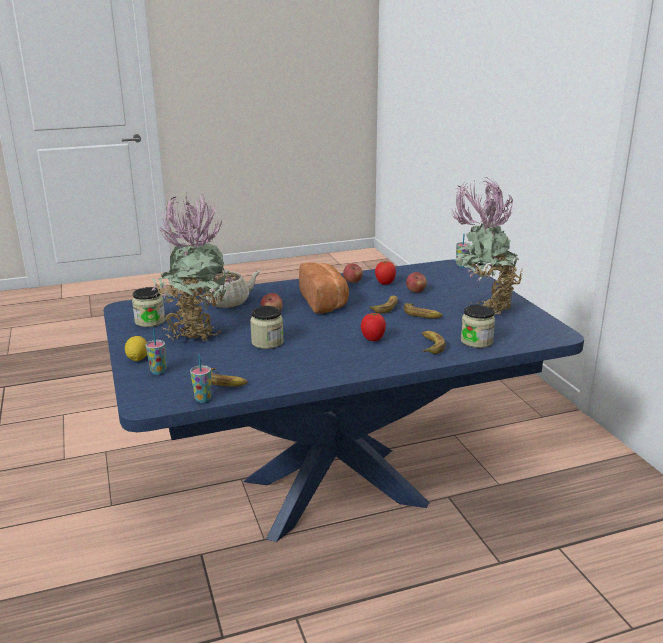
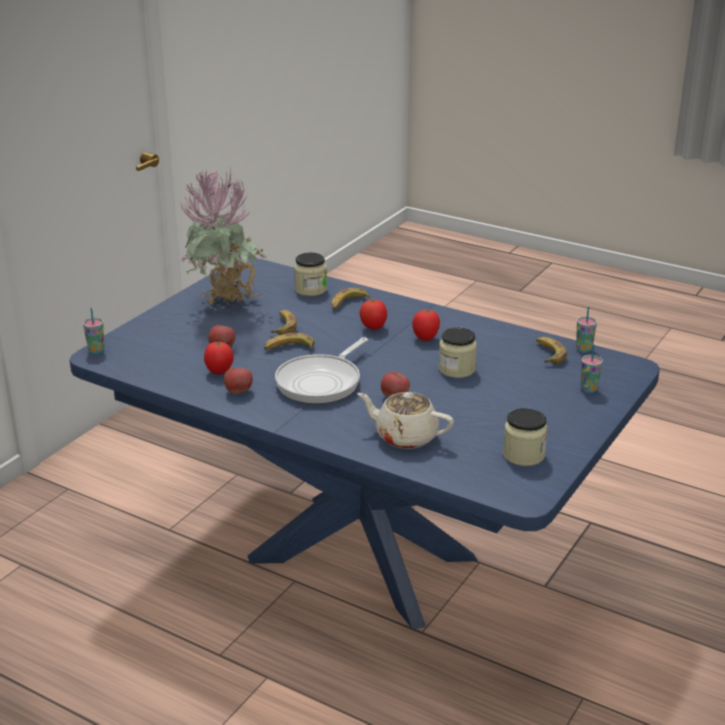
camera: 130 degrees left, 5 degrees up
(138, 359) = (591, 412): lemon -> none
(196, 332) = (499, 414): potted plant -> none
(325, 302) = (322, 382): bread -> frying pan
(326, 349) = (425, 339): none -> tomato

